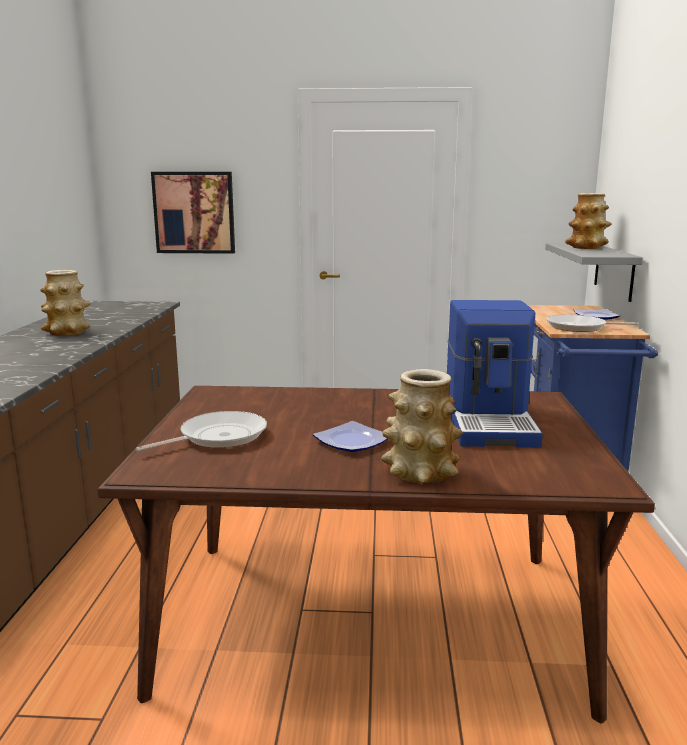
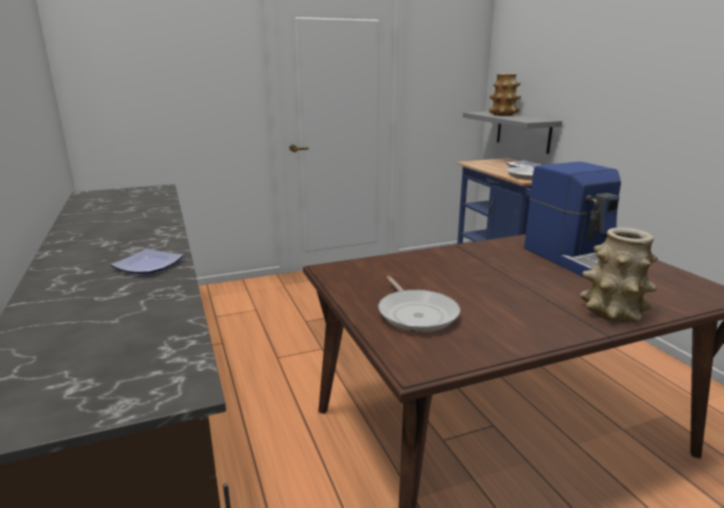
camera: 25 degrees left, 5 degrees up
(67, 332) = (119, 230): vase -> none
(194, 212) = (166, 95): picture -> none
(218, 437) = (416, 313): frying pan -> frying pan turned 135 degrees clockwise
(352, 442) = (523, 296): plate -> plate (149, 266)

